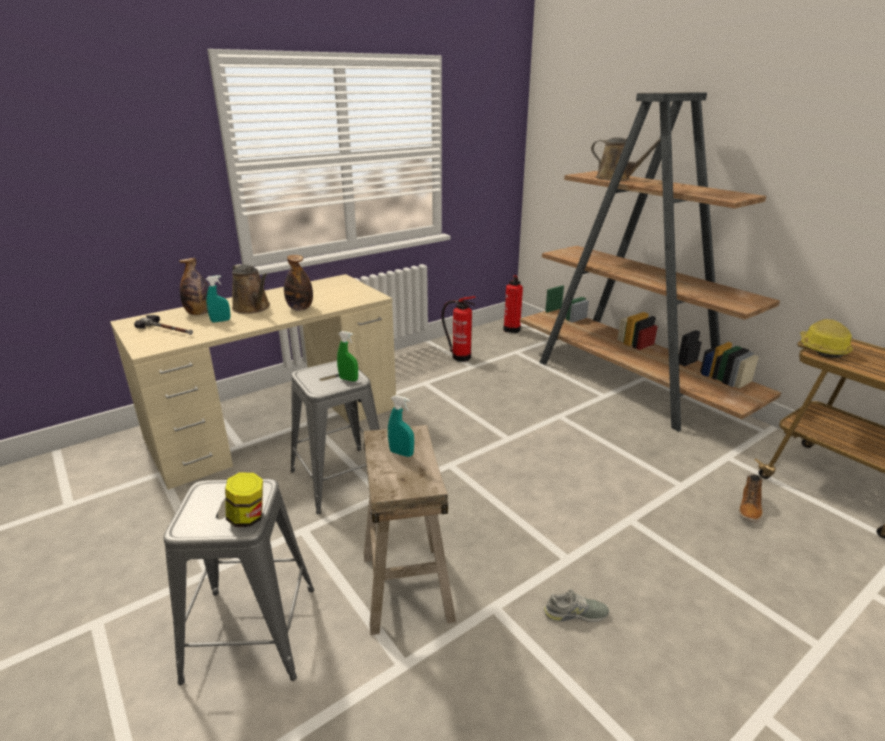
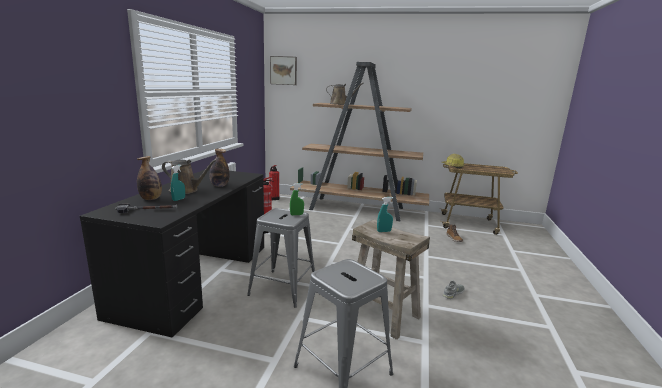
camera: 40 degrees left, 10 degrees down
(248, 518) = (369, 274): jar -> none
(277, 423) = (198, 276): beige desk -> black desk
(554, 106) = (284, 70): none -> picture

